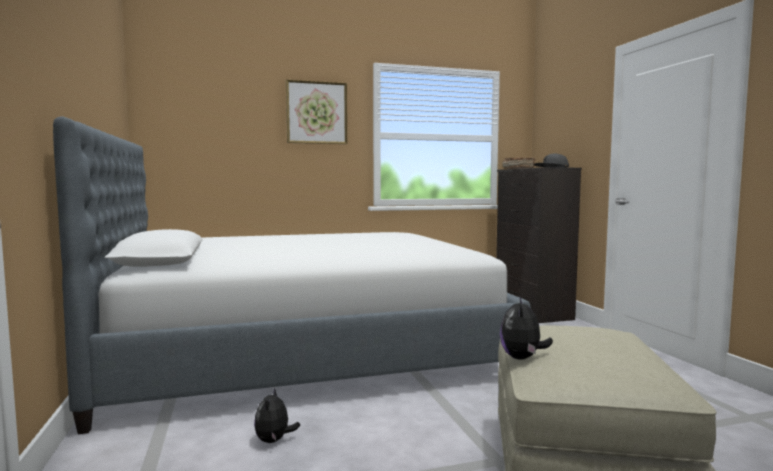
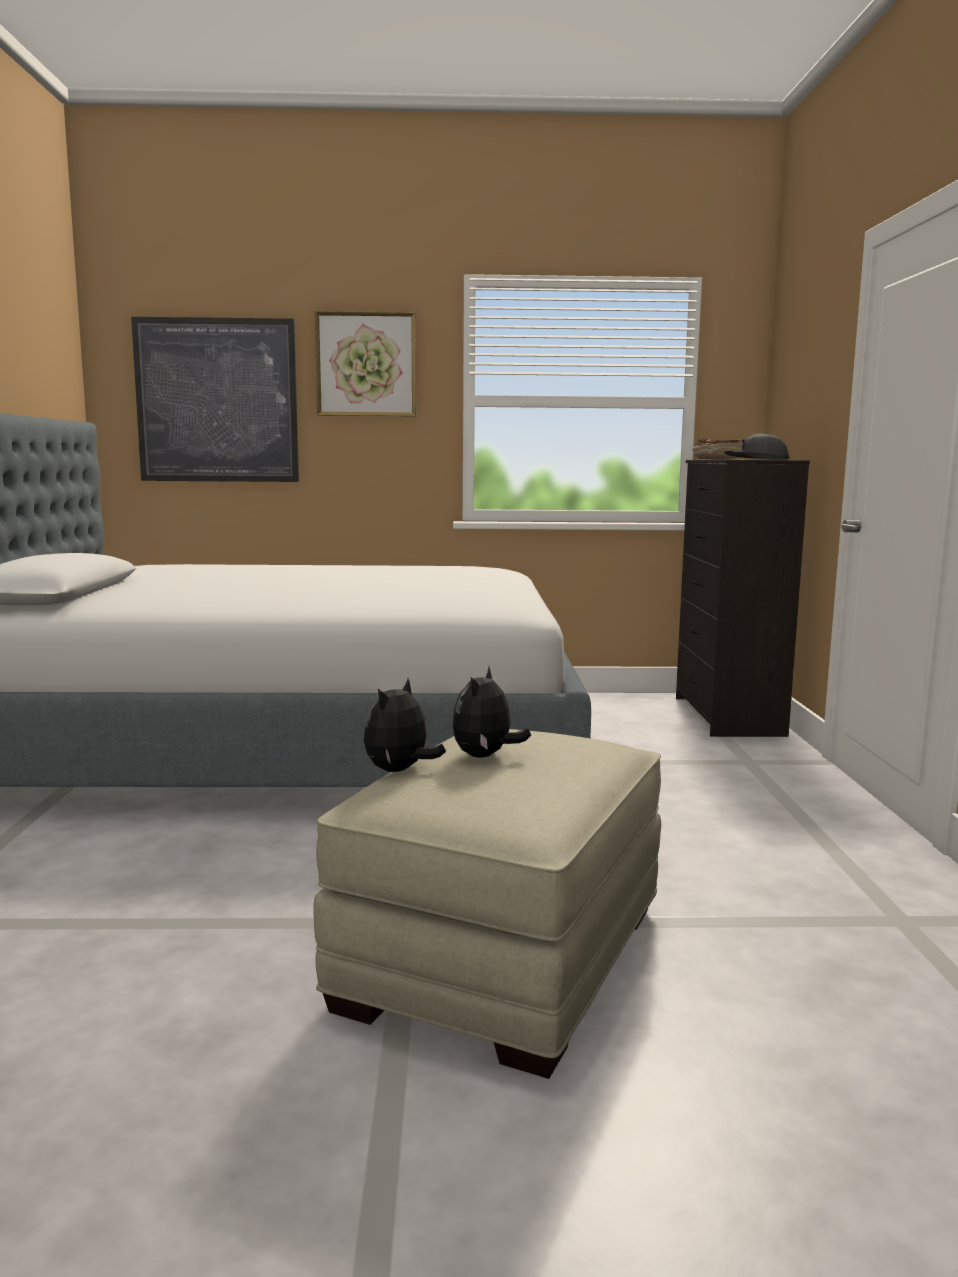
camera: 15 degrees right, 5 degrees up
(222, 133) = (217, 401): none -> picture
(274, 440) = (141, 857): plush toy -> plush toy (485, 756)

